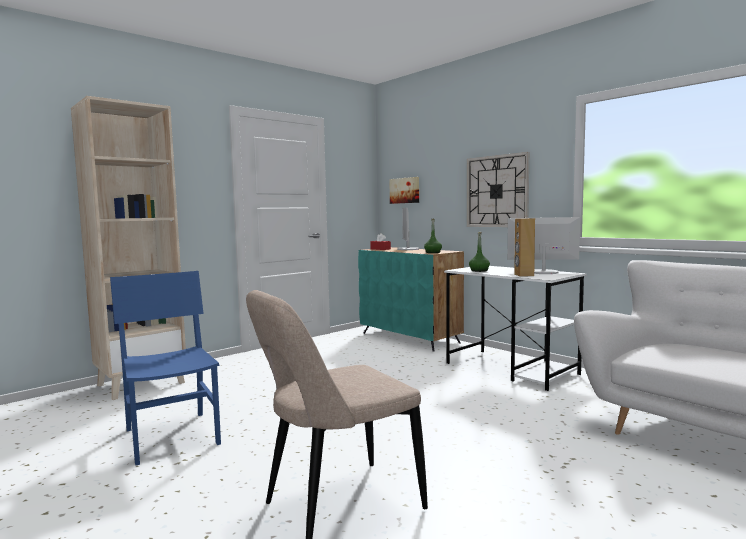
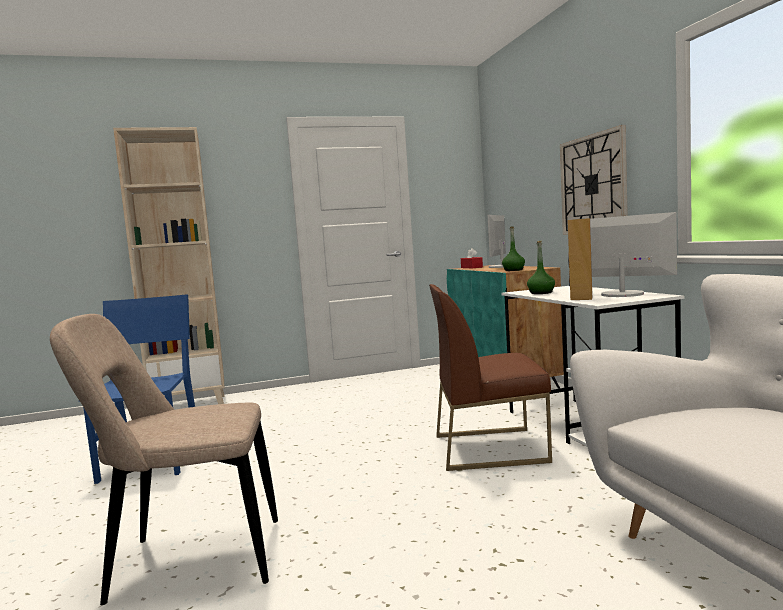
camera: 25 degrees right, 0 degrees up
(405, 190) = (506, 193): picture -> none
(465, 390) = (490, 448): none -> brown chair

